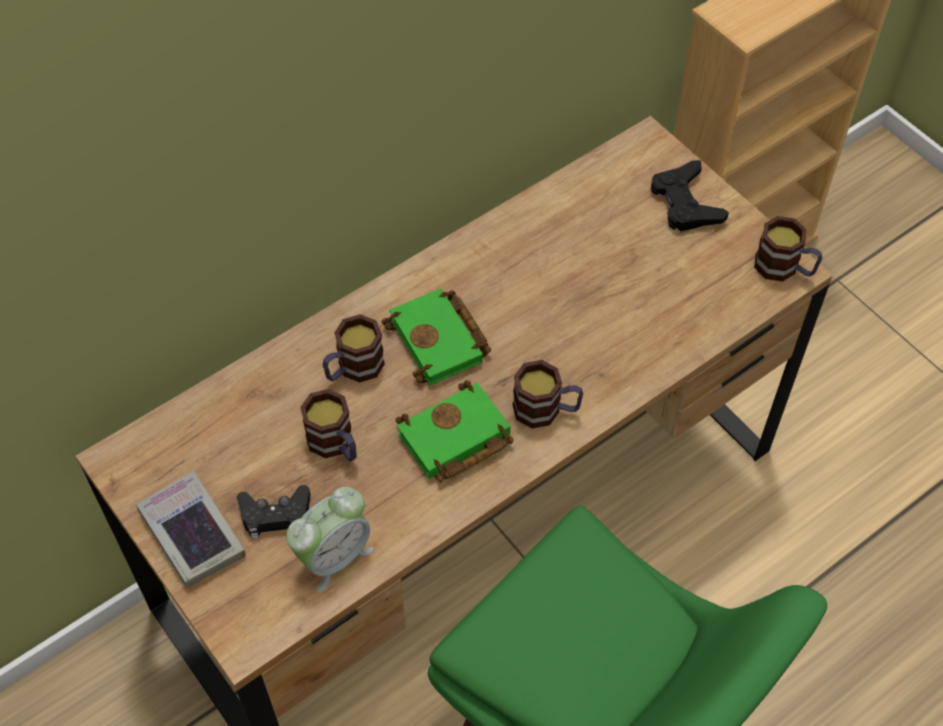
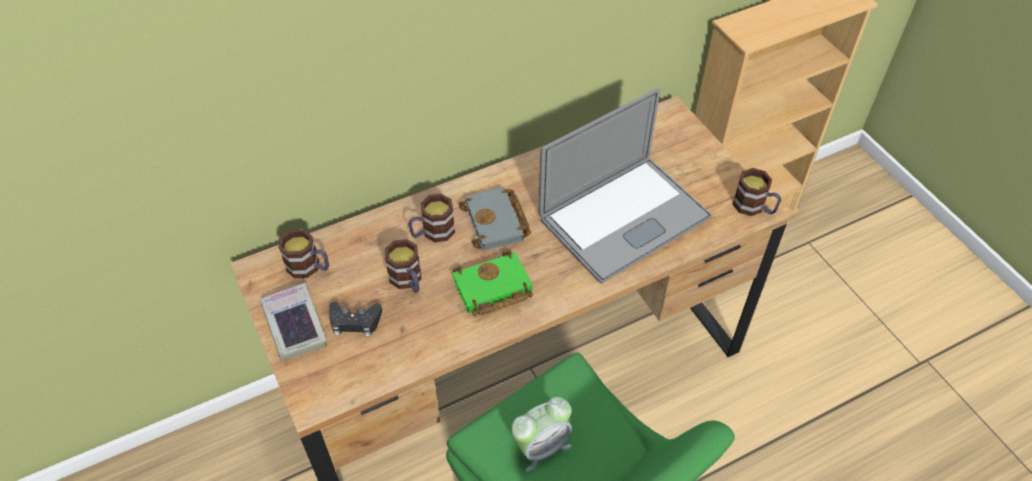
camera: 10 degrees right, 5 degrees down
(334, 556) = (389, 356): alarm clock -> alarm clock (541, 447)
(441, 342) = (497, 223): green book -> grey book
(546, 410) = (562, 279): mug -> mug (309, 267)
(613, 308) = (624, 218): none -> laptop
(685, 203) = (690, 155): black game controller -> none

